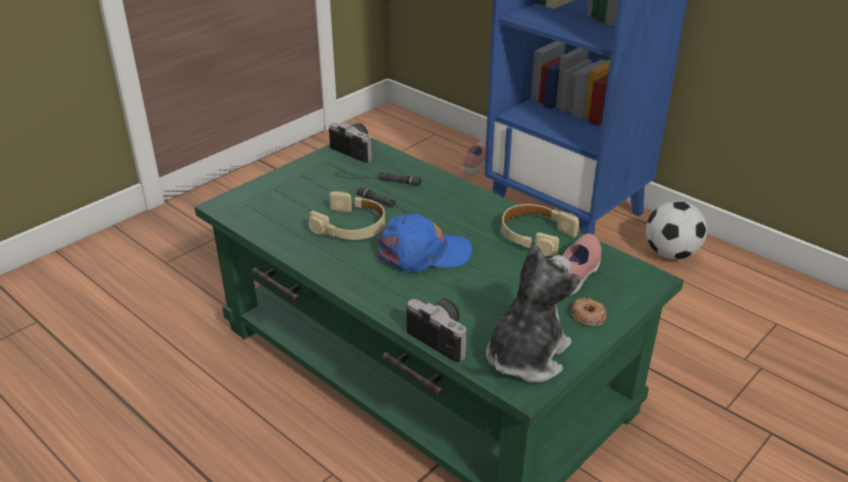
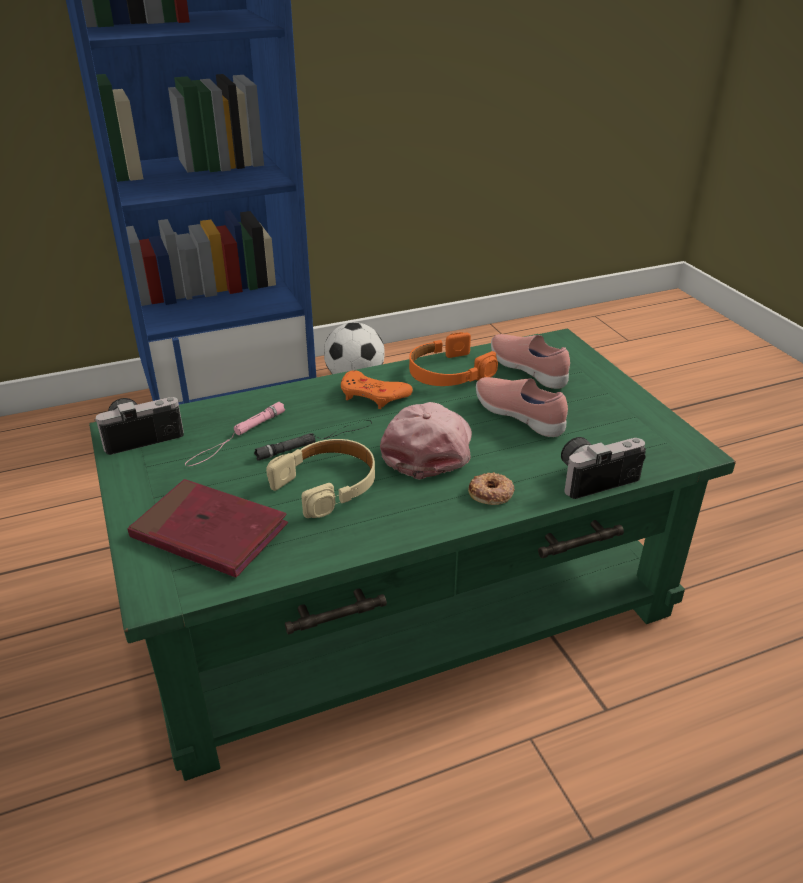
camera: 65 degrees left, 0 degrees up
(280, 202) = (209, 533): none -> red book
(377, 179) = (236, 437): black flashlight -> pink flashlight
(423, 253) = (429, 447): blue cap -> pink cap
(471, 213) = (373, 395): none -> orange game controller
(476, 164) = (73, 431): pink shoe -> pink shoe (519, 416)
(525, 356) = (645, 436): plush toy -> none
(535, 236) = (448, 372): beige headphones -> orange headphones
(588, 315) = (598, 386): donut -> donut (491, 493)

